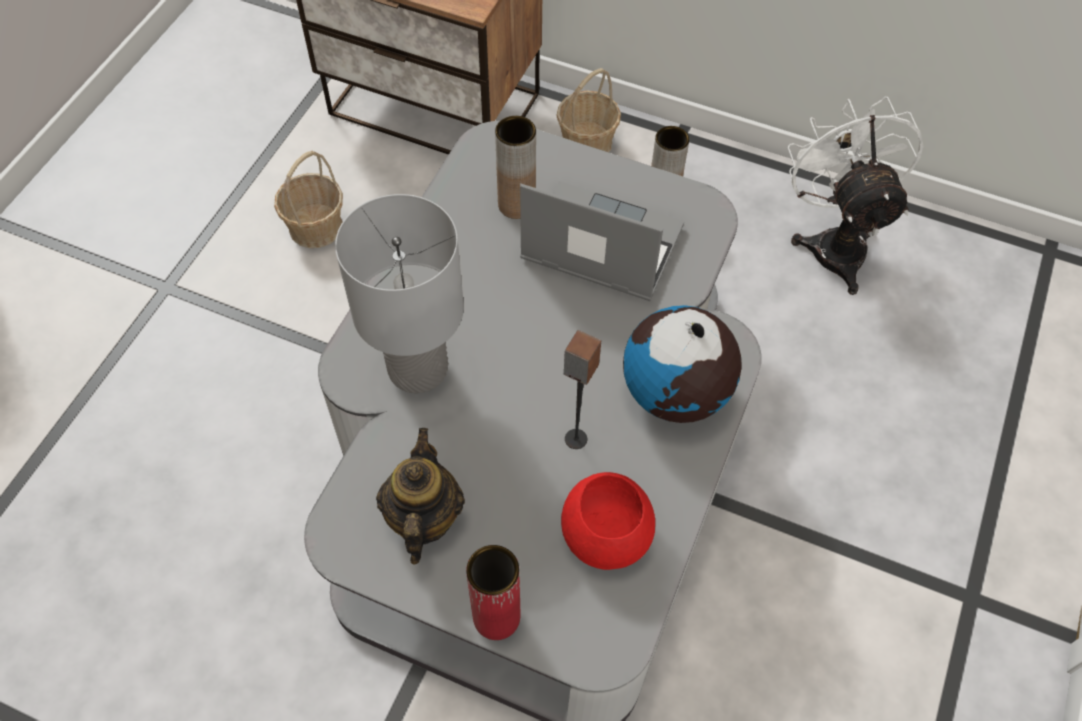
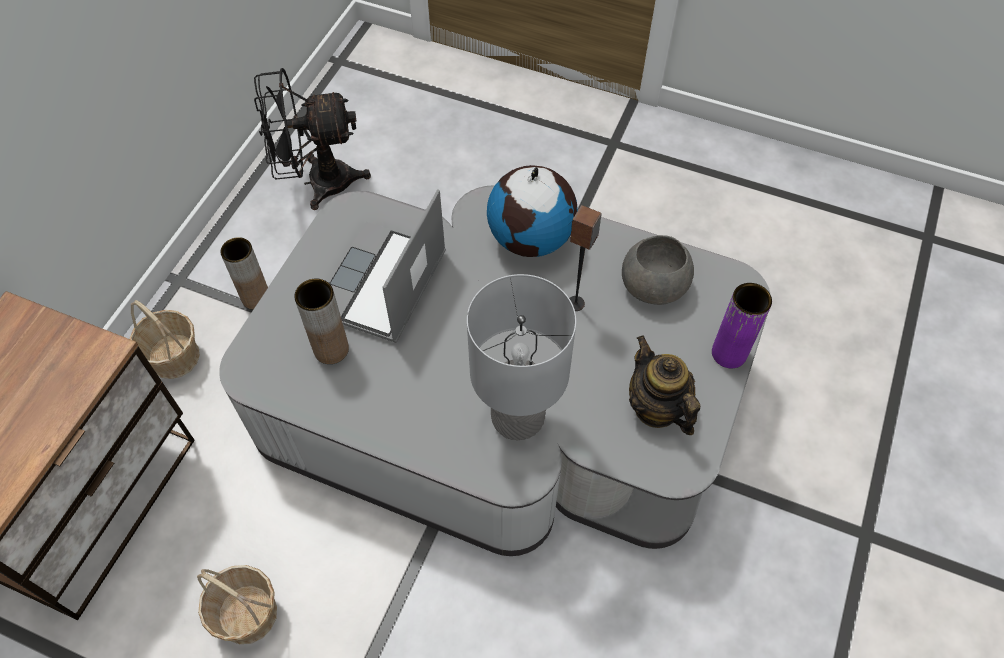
camera: 90 degrees left, 0 degrees up
(423, 519) = (656, 407): teapot -> teapot turned 60 degrees clockwise
(496, 617) = (729, 353): red vase -> purple vase
(605, 532) = (652, 285): red bowl -> grey bowl
(834, 242) = (318, 182): white fan -> black fan

